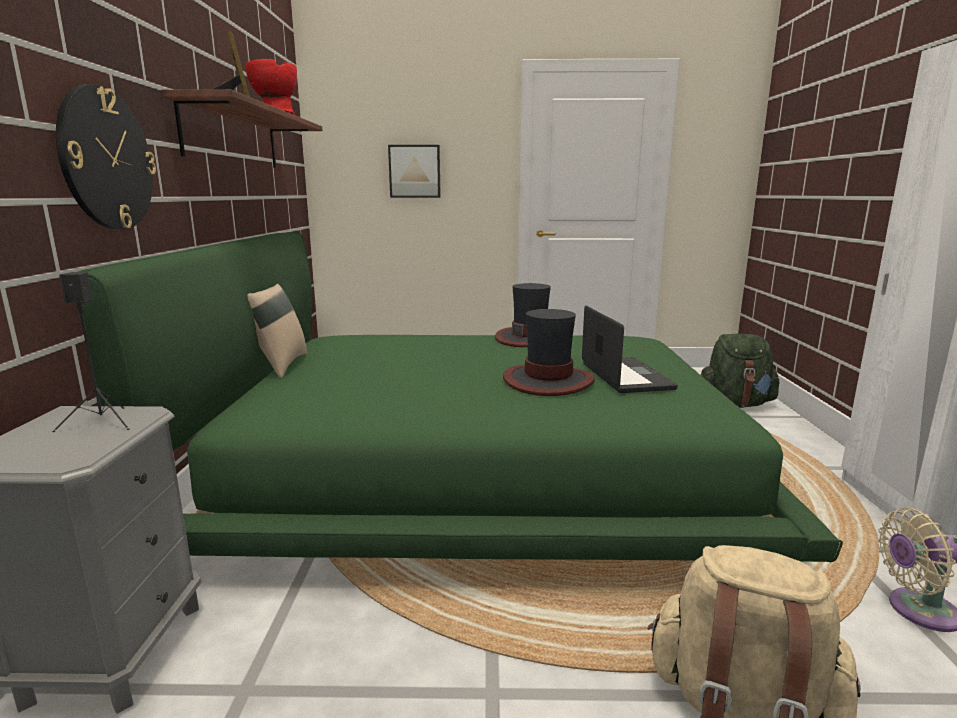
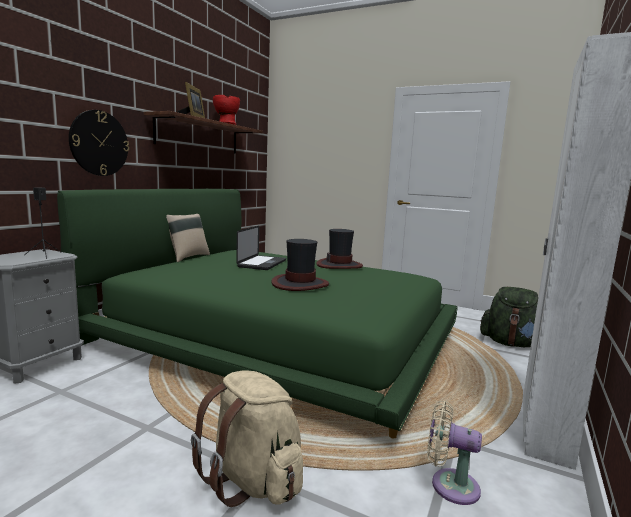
camera: 25 degrees right, 5 degrees down
(415, 171) = (325, 158): picture -> none
(625, 376) = (352, 290): laptop -> laptop (262, 263)

